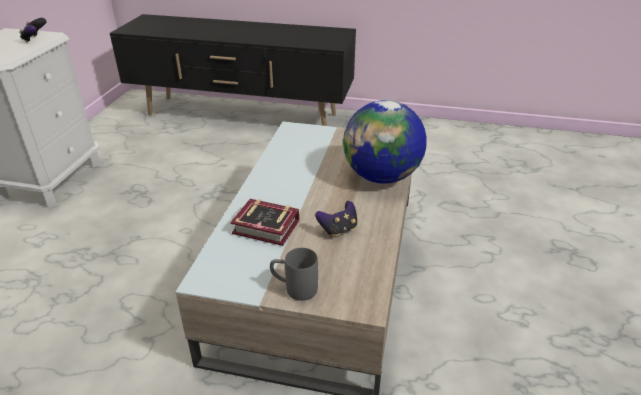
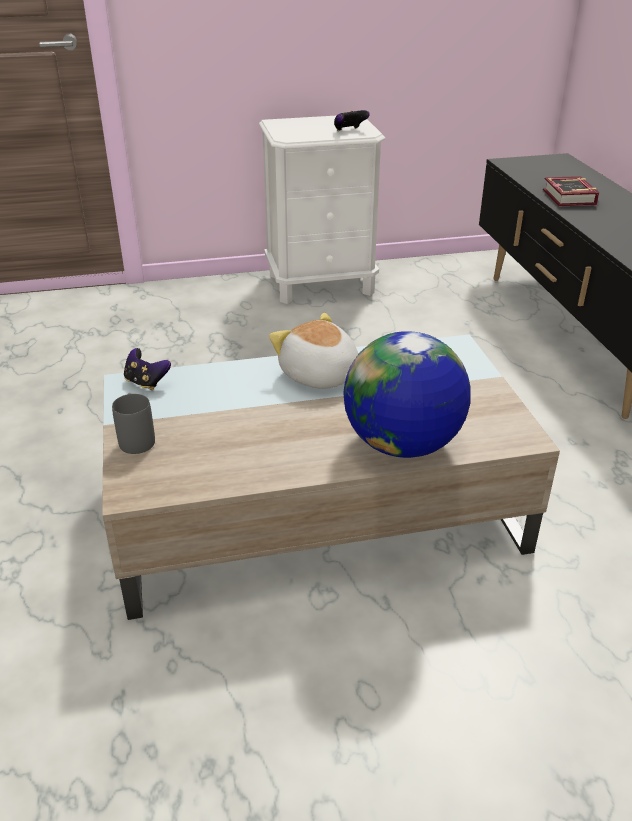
camera: 65 degrees right, 0 degrees up
(268, 228) = (227, 393): book -> book (568, 198)
(281, 184) = (319, 376): none -> plush toy
(338, 230) = (256, 440): game controller -> game controller (146, 382)

